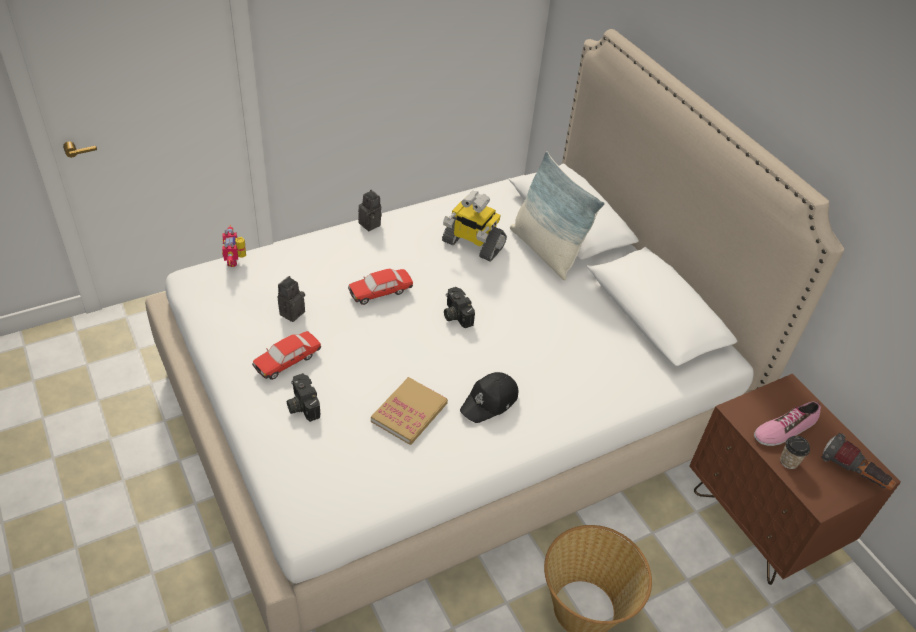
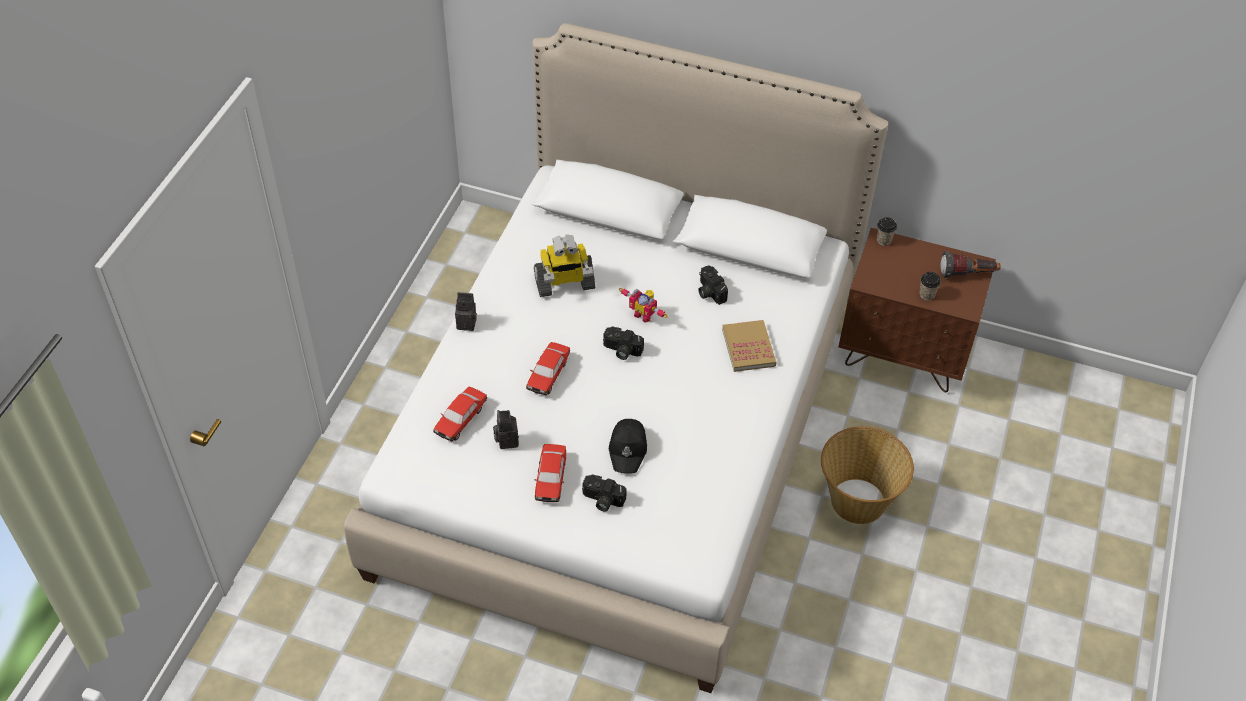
camera: 40 degrees left, 5 degrees up
(236, 260) = (405, 434): toy robot -> toy robot (644, 314)
(281, 277) = (461, 419): none -> toy car
(409, 412) = (678, 447): book -> book (748, 347)
(490, 402) = (719, 397): black cap -> black cap (628, 449)
(545, 251) = (622, 249): pillow -> none
(579, 323) = (709, 291): none -> camera
(784, 429) = (904, 273): shoe -> none
(794, 390) = (884, 240): none -> cup

